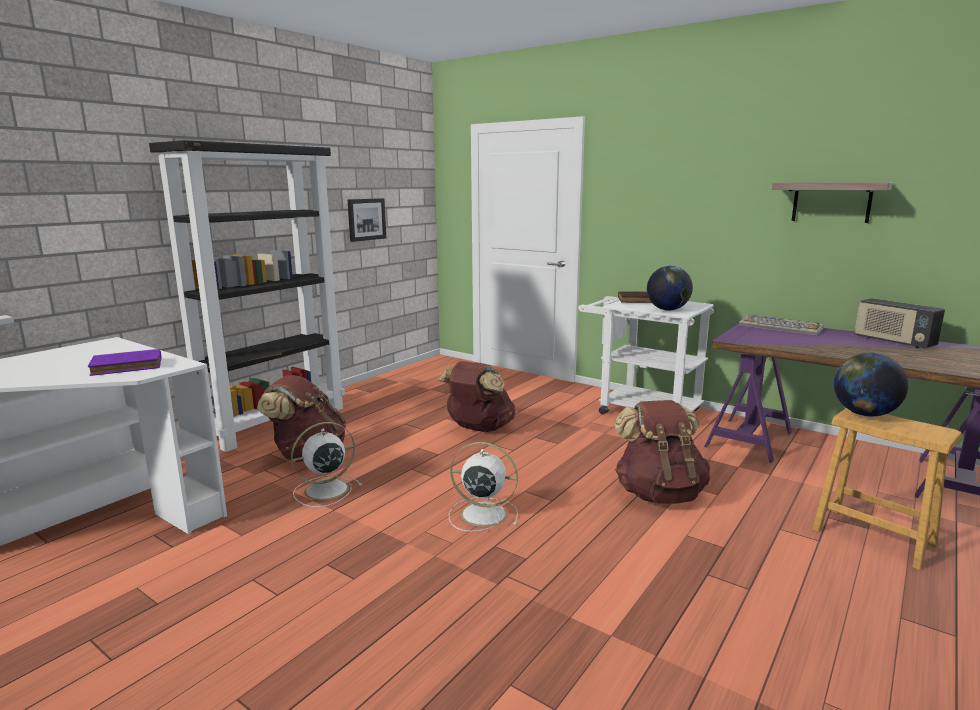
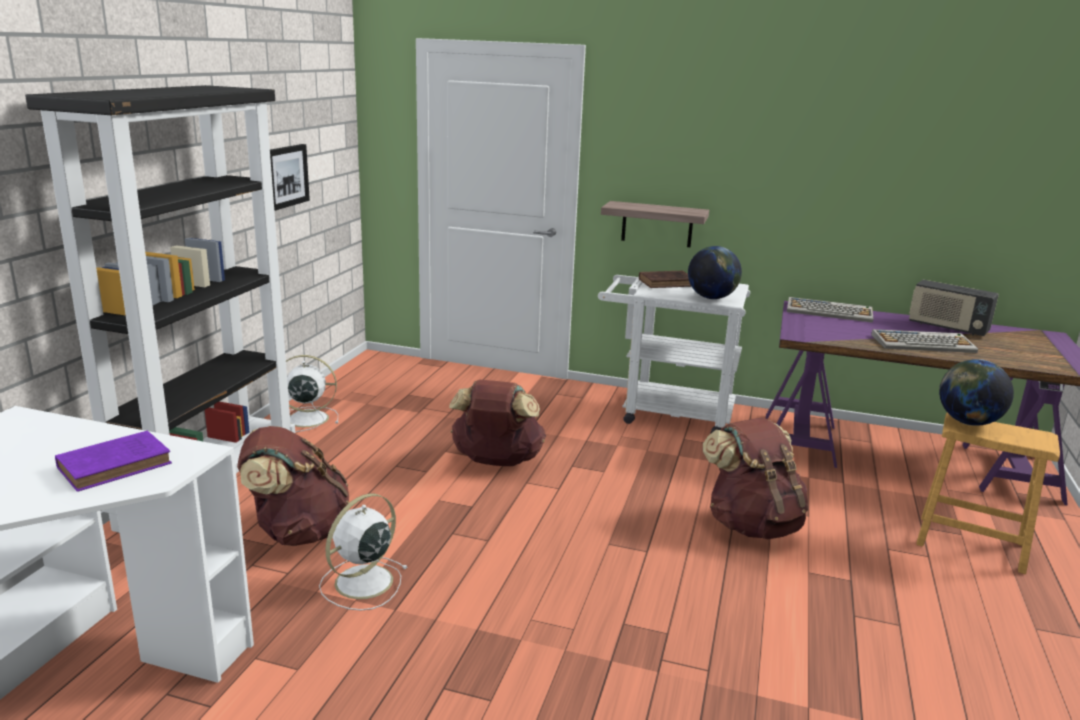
camera: 20 degrees left, 5 degrees up
(481, 514) = (581, 583): white fan -> white fan (306, 419)
(831, 202) = (883, 172): shelf -> shelf (657, 224)
(854, 350) = (923, 343): none -> keyboard

